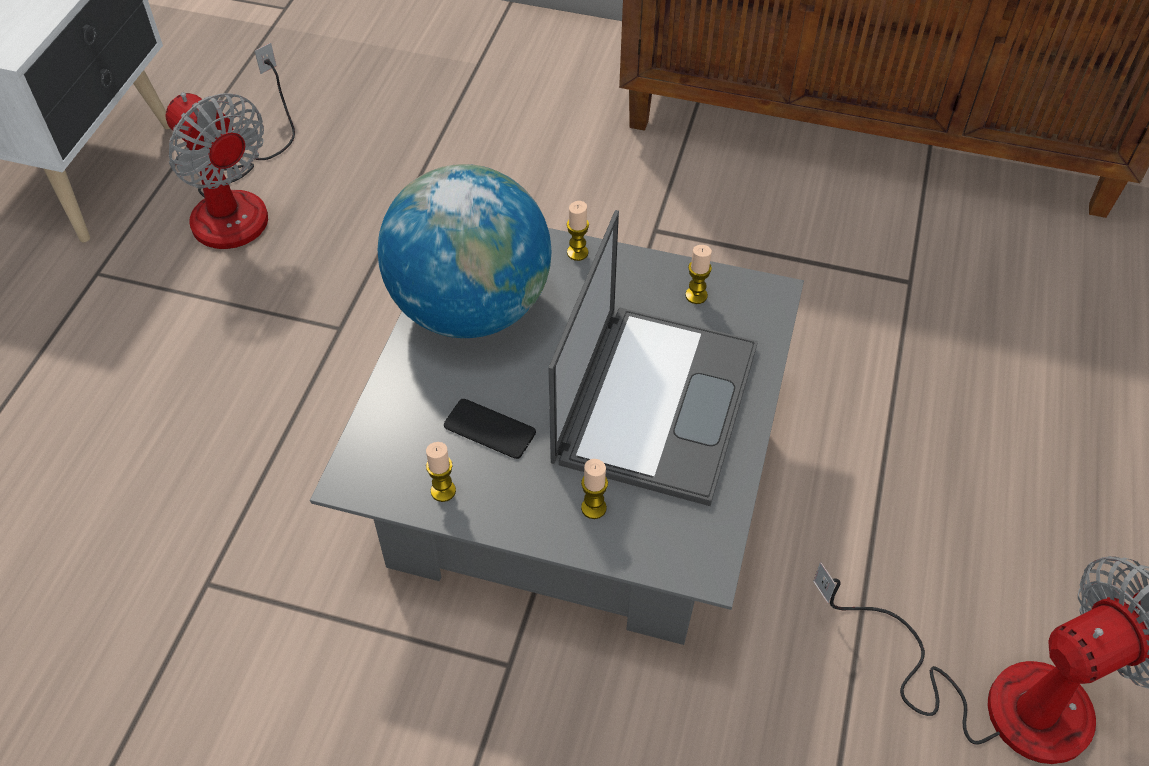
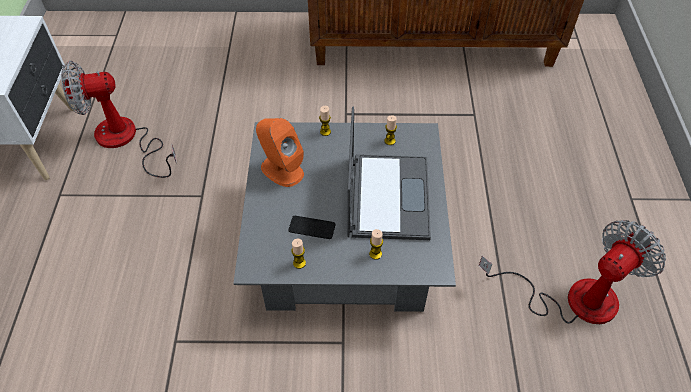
camera: 15 degrees left, 0 degrees up
(239, 200) = (126, 140): fan -> fan turned 135 degrees clockwise
(471, 307) = (281, 170): globe -> orange speaker

